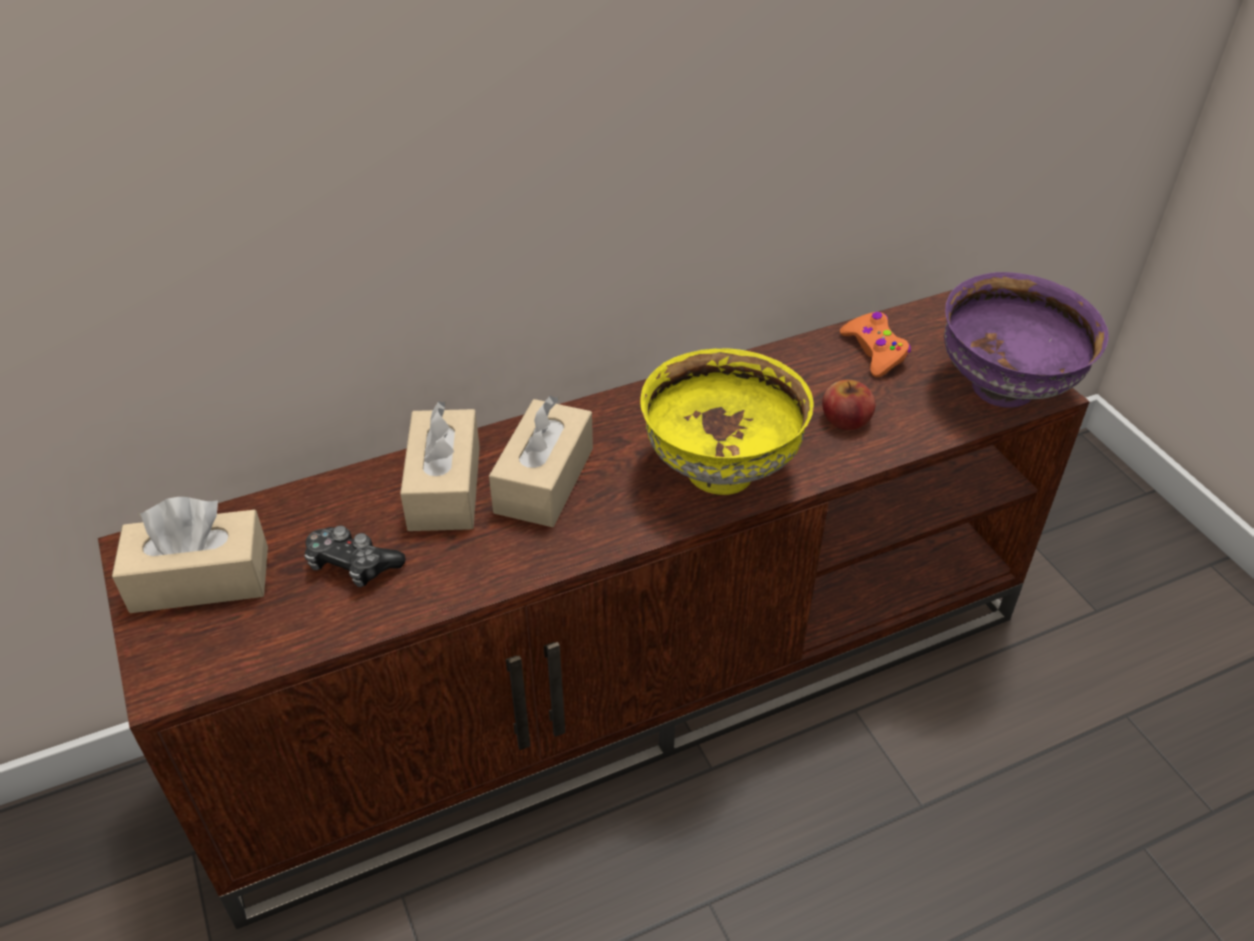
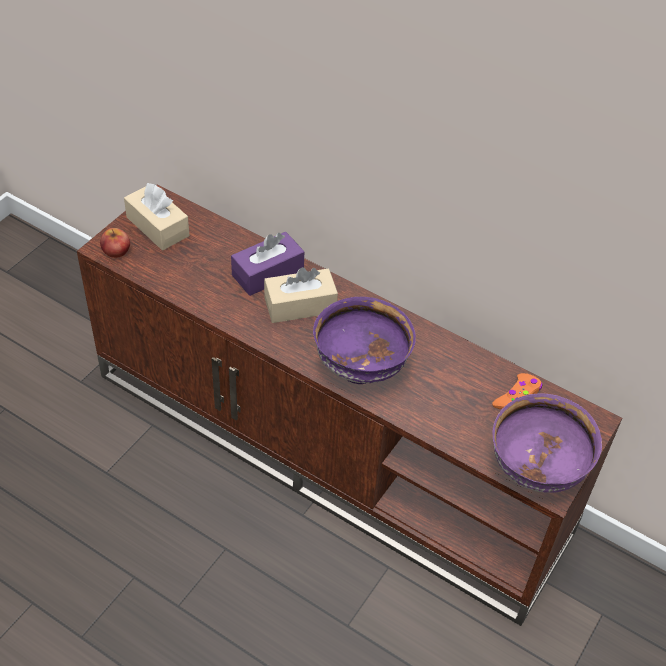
camera: 55 degrees right, 5 degrees up
(352, 565) = (199, 268): game controller -> none
(444, 487) = (268, 273): beige tissue box -> purple tissue box
(719, 470) = (360, 368): yellow bowl -> purple bowl
(846, 418) = (445, 405): apple -> apple (116, 250)

